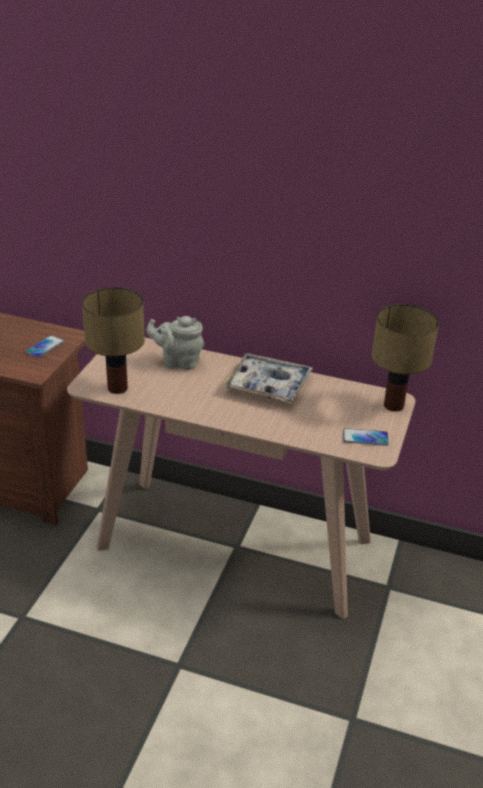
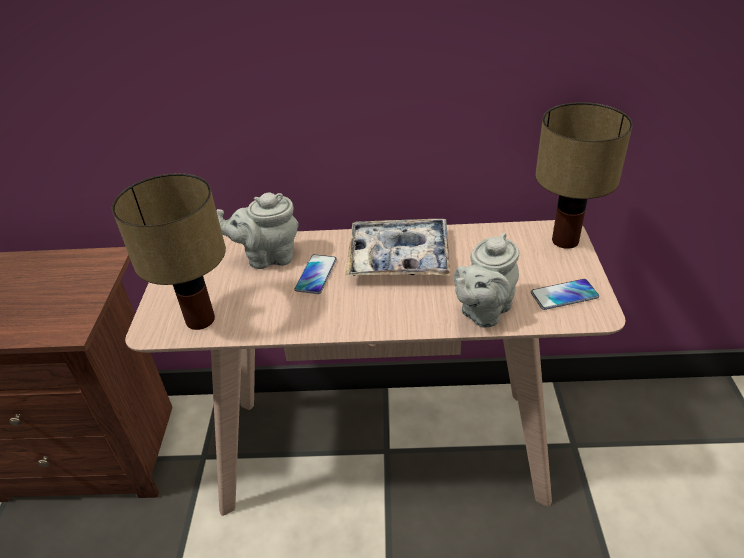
camera: 15 degrees left, 5 degrees up
(45, 347) = (73, 285): phone -> phone (316, 275)
(303, 432) = (483, 311): none -> grey teapot

